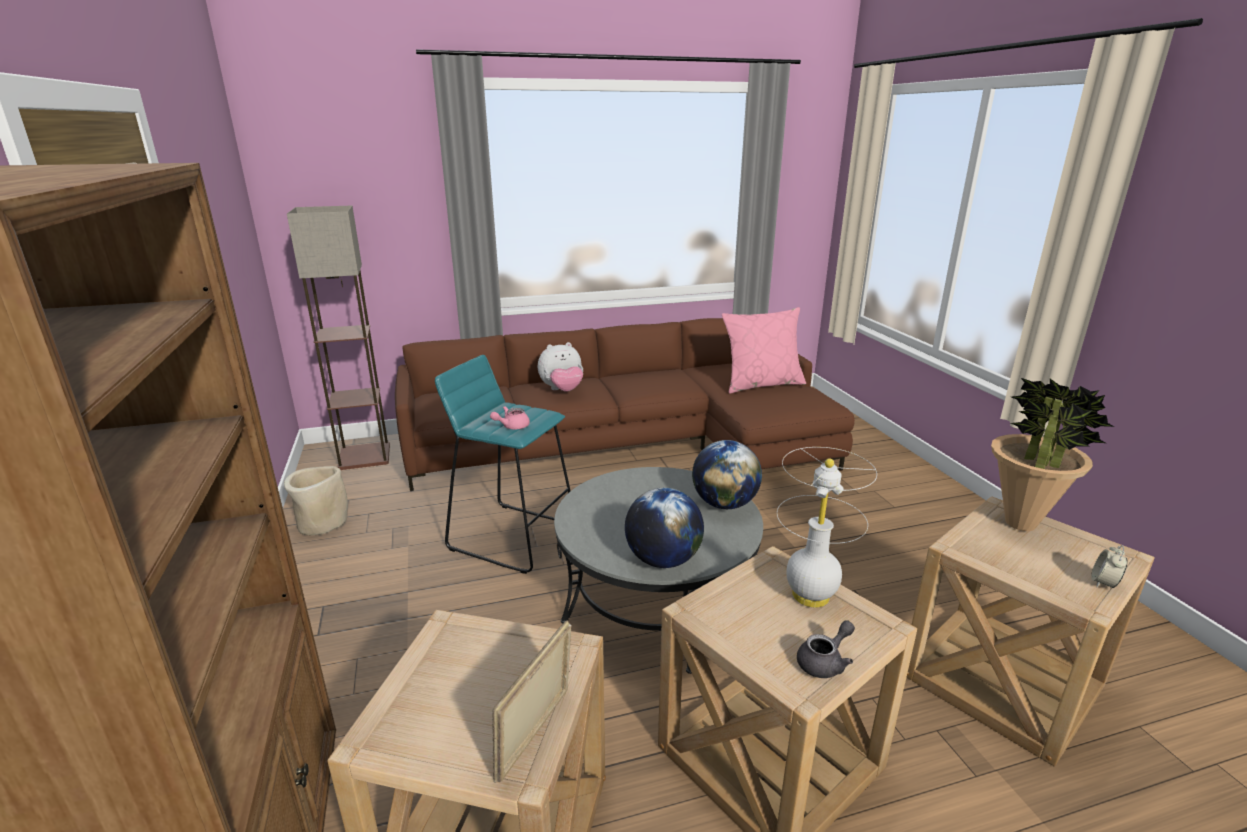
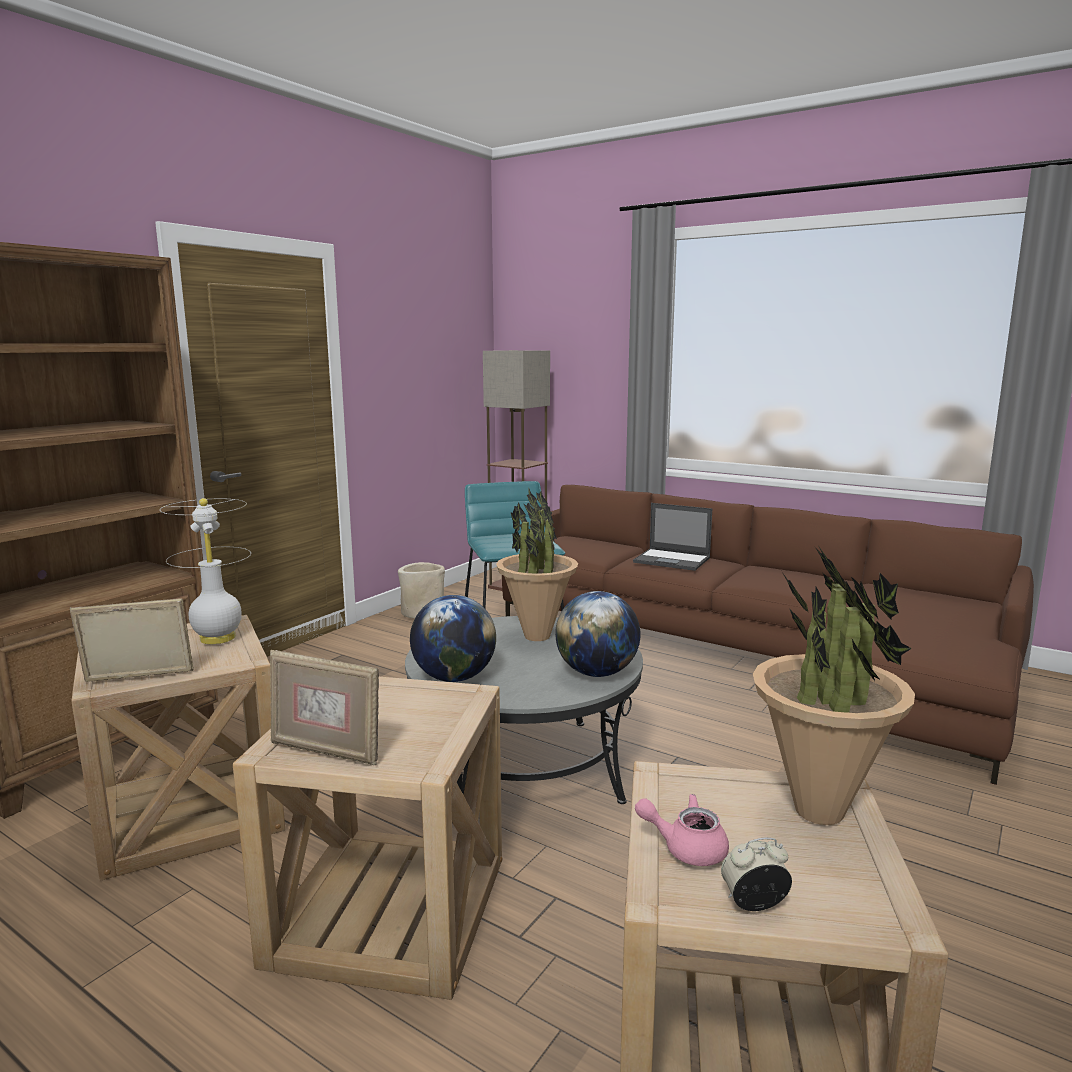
camera: 50 degrees right, 10 degrees down
(512, 426) = (501, 544): pink teapot -> pink teapot (686, 848)
(562, 390) = (673, 560): plush toy -> laptop
(632, 496) = (537, 636): none -> potted plant
(761, 384) = (923, 618): pink pillow -> none
(811, 596) = (430, 721): white table lamp -> white table lamp (217, 638)
(825, 662) = (326, 751): grey teapot -> picture frame

